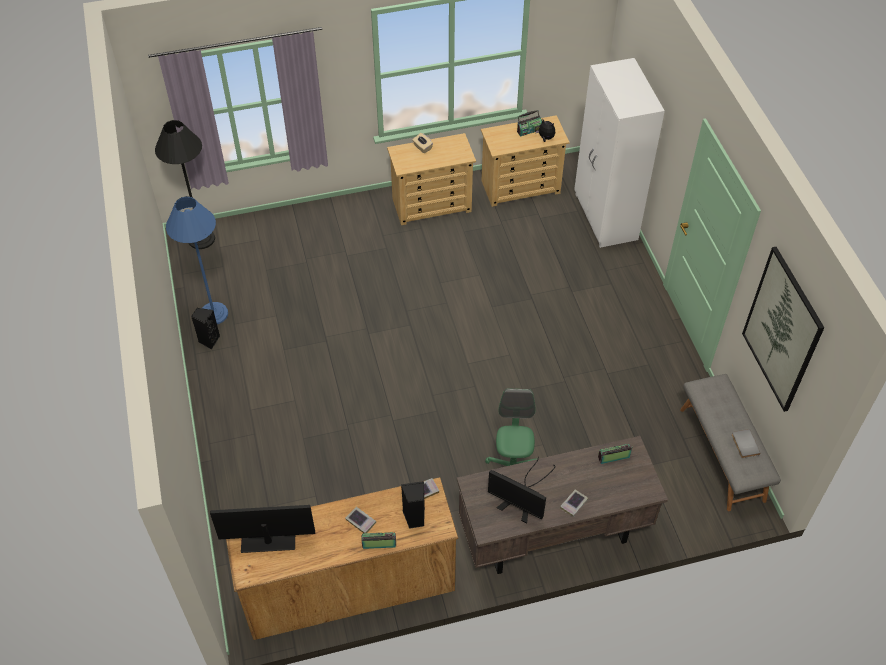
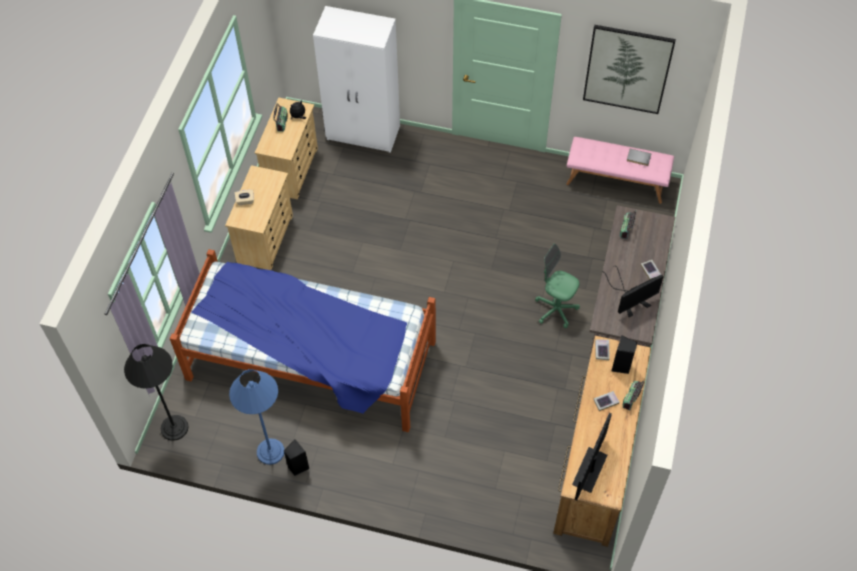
camera: 60 degrees left, 5 degrees up
(323, 299) = (311, 361): none -> bed
(722, 454) = (616, 181): grey bench -> pink bench

